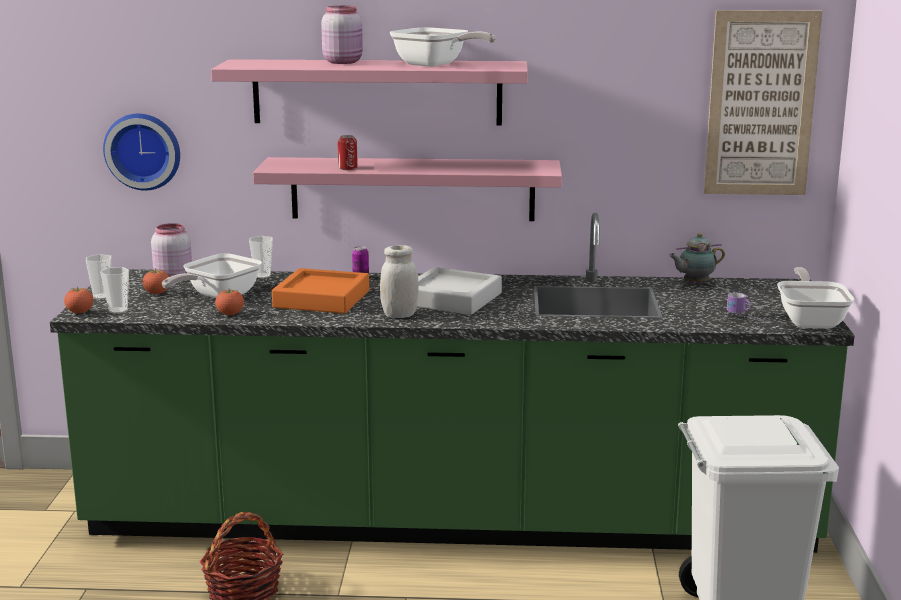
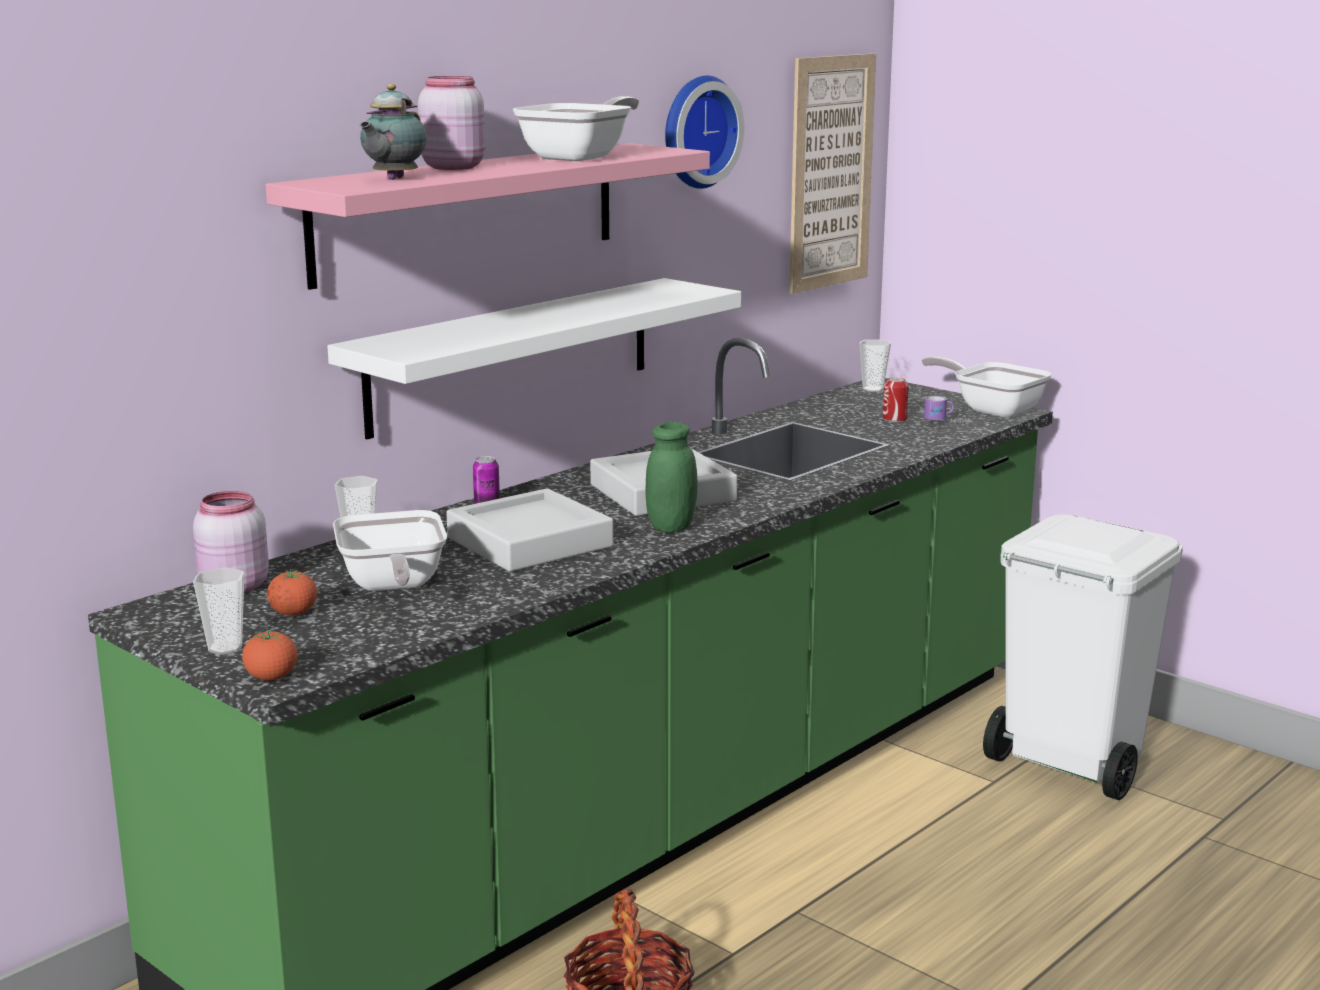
camera: 50 degrees left, 0 degrees up
(118, 311) = (320, 653): cup -> cup (873, 389)
(144, 150) = (132, 373): wall clock -> wall clock (696, 131)
(230, 314) = (486, 598): tomato -> none
(321, 299) = (529, 542): orange tray -> grey tray
(347, 168) = (499, 333): can -> can (894, 419)
(399, 315) = (671, 527): white jar -> green jar
(412, 189) = (513, 354): pink shelf -> white shelf
(435, 65) = (581, 157): frying pan -> frying pan turned 45 degrees counterclockwise
(694, 283) = (811, 407): teapot -> teapot (393, 179)

